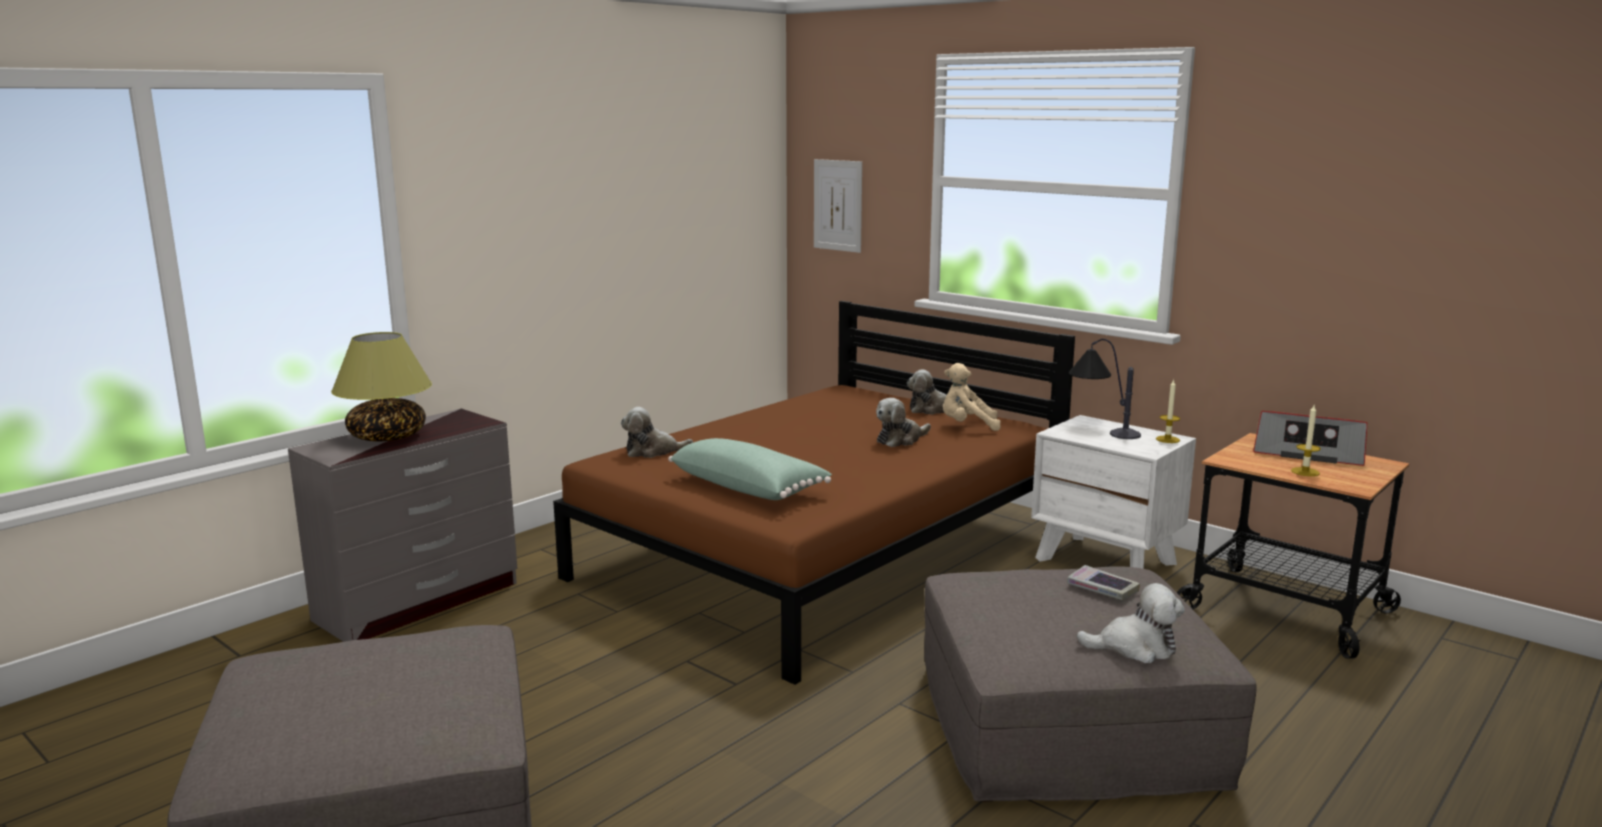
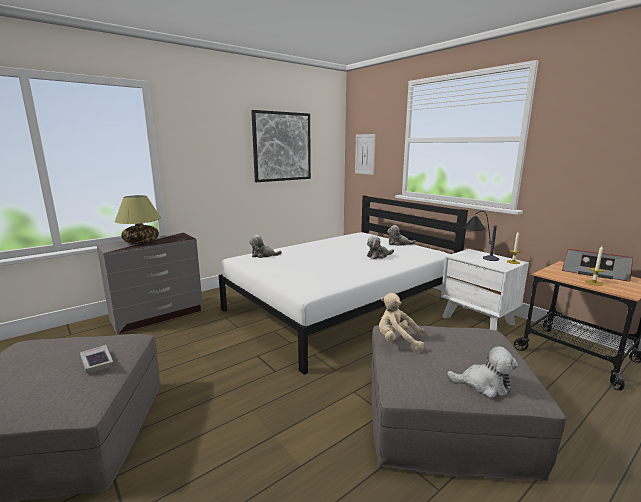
camera: 10 degrees right, 0 degrees up
(655, 196) = (282, 146): none -> picture
(749, 487) = (297, 274): green pillow -> none
(823, 554) = (341, 306): brown bed -> white bed
(967, 426) = (412, 251): beige plush toy -> beige plush toy (397, 341)
(1102, 589) = (468, 342): book -> book (97, 362)

